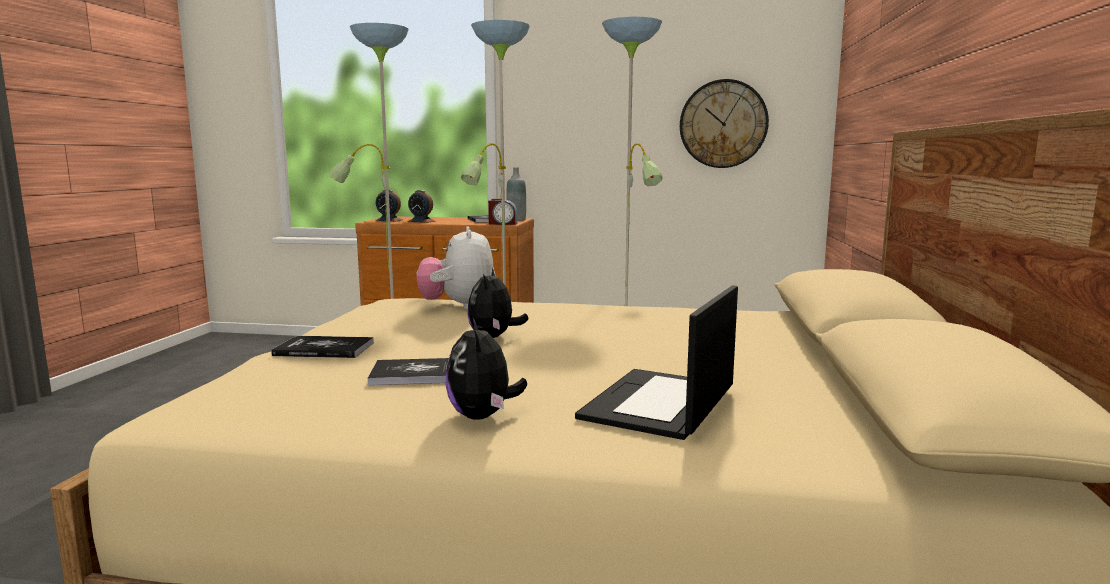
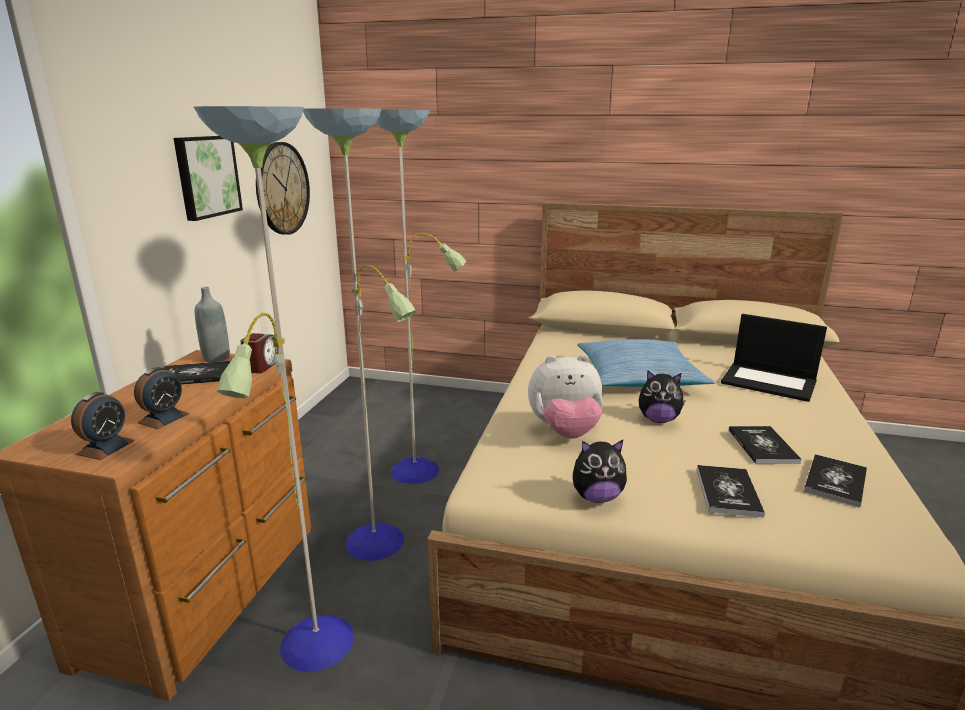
camera: 85 degrees left, 10 degrees up
(315, 394) = (835, 481): none -> book
(483, 416) = (824, 424): plush toy -> plush toy (597, 497)
(616, 104) = (206, 176): none -> picture
(630, 337) = (638, 377): none -> pillow

